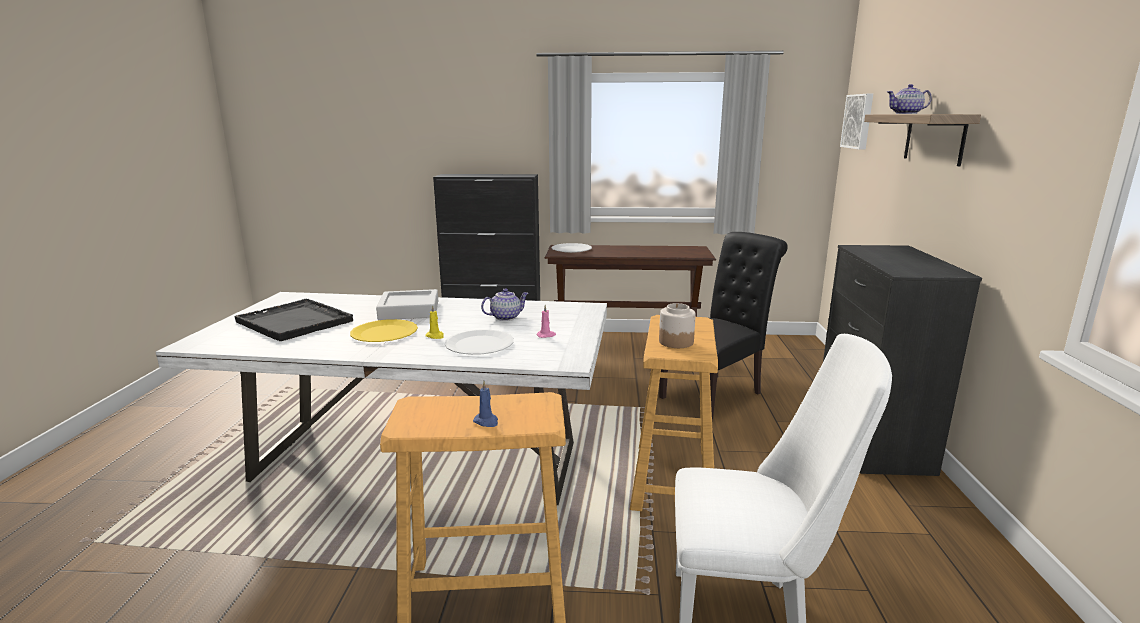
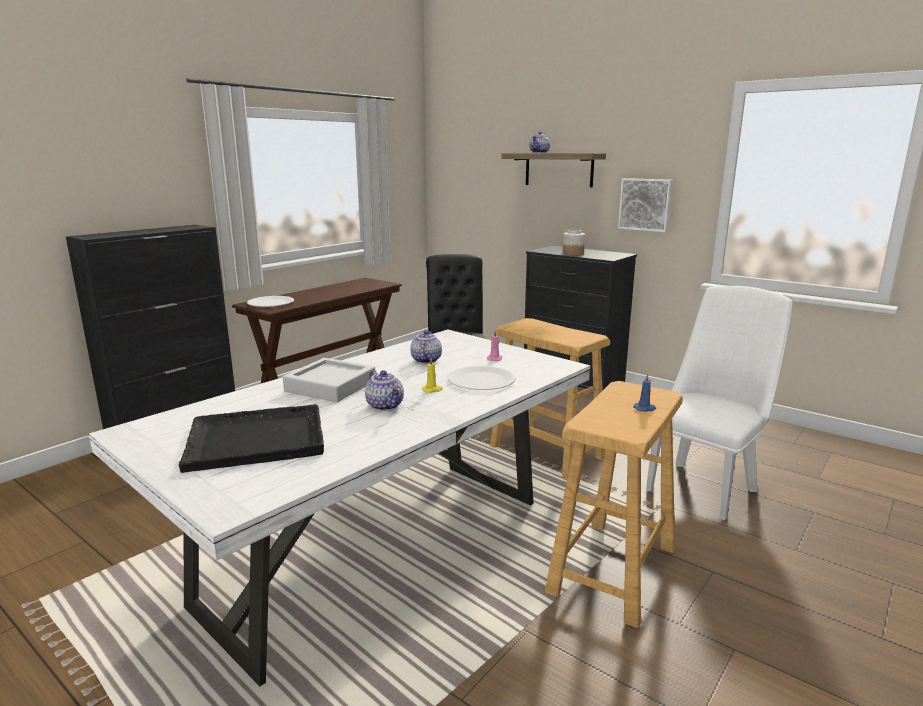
camera: 55 degrees left, 0 degrees up
(384, 333) = (386, 406): yellow plate -> teapot
(676, 342) = (562, 335): jar -> jar (572, 253)
(859, 121) = (453, 159): picture -> picture (645, 204)

